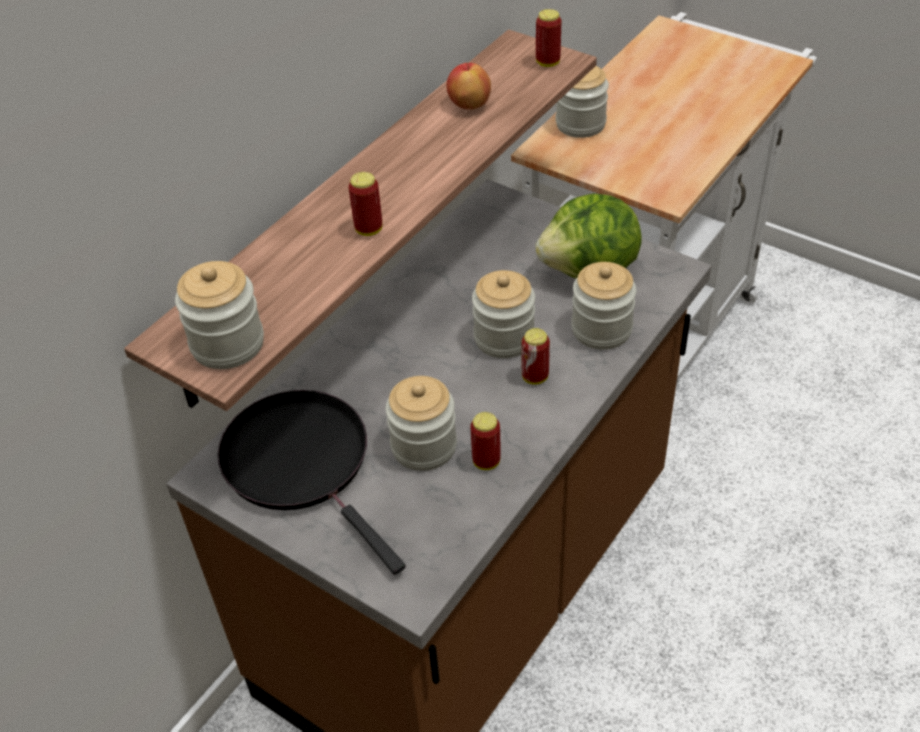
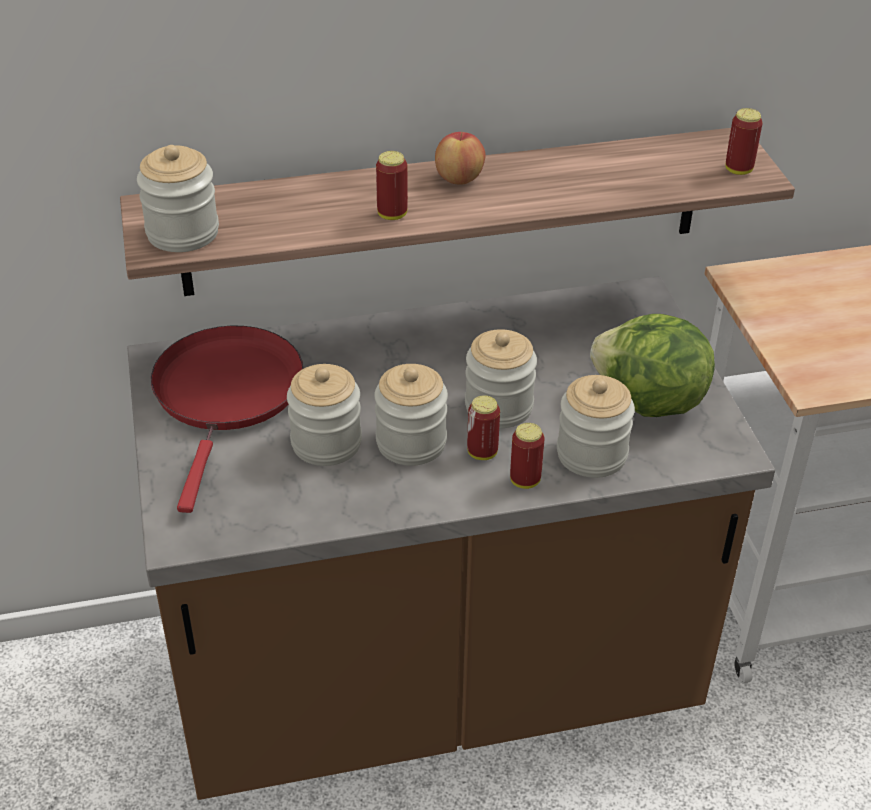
camera: 40 degrees right, 5 degrees down
(302, 464) = (227, 395): black frying pan -> red frying pan
(469, 104) = (615, 167): apple -> apple (459, 179)
(486, 461) = (357, 487): can -> can (525, 480)
(580, 124) = (810, 276): jar -> jar (411, 443)

